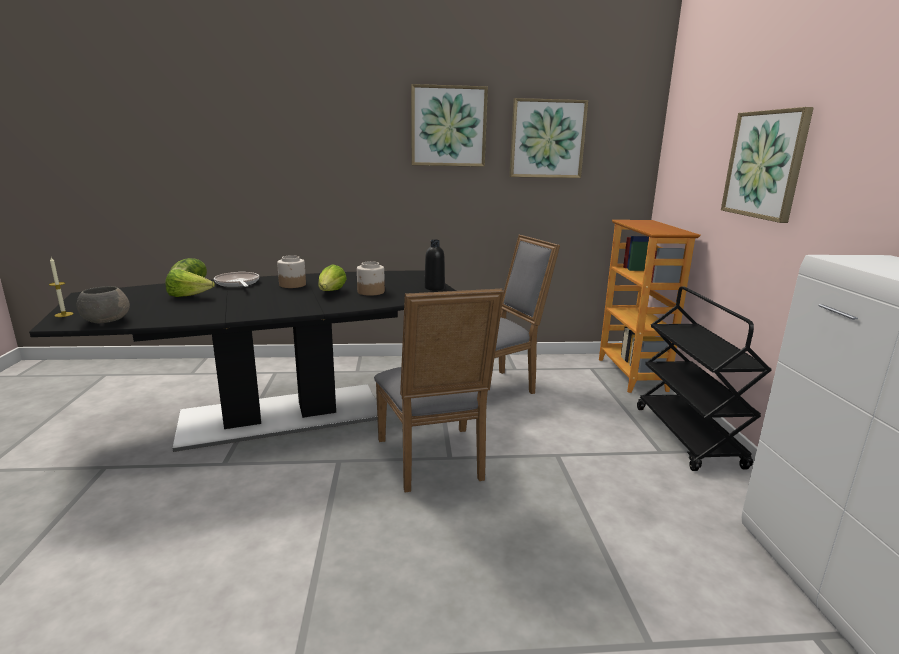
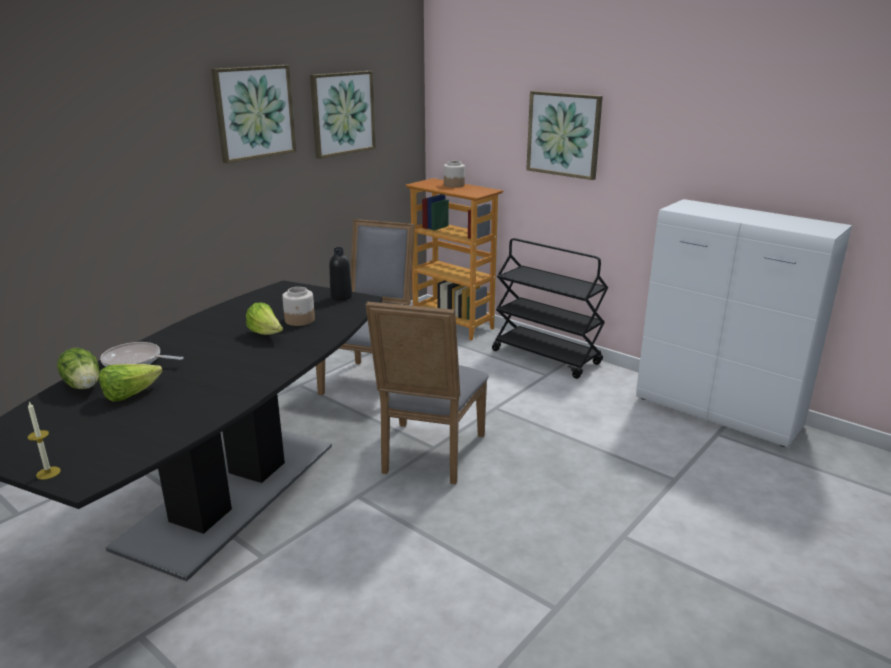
camera: 45 degrees left, 5 degrees up
(105, 321) = (130, 453): grey bowl -> none
(293, 285) = (202, 340): jar -> jar (454, 185)
(434, 462) = (429, 456): grey chair -> grey chair turned 75 degrees clockwise

